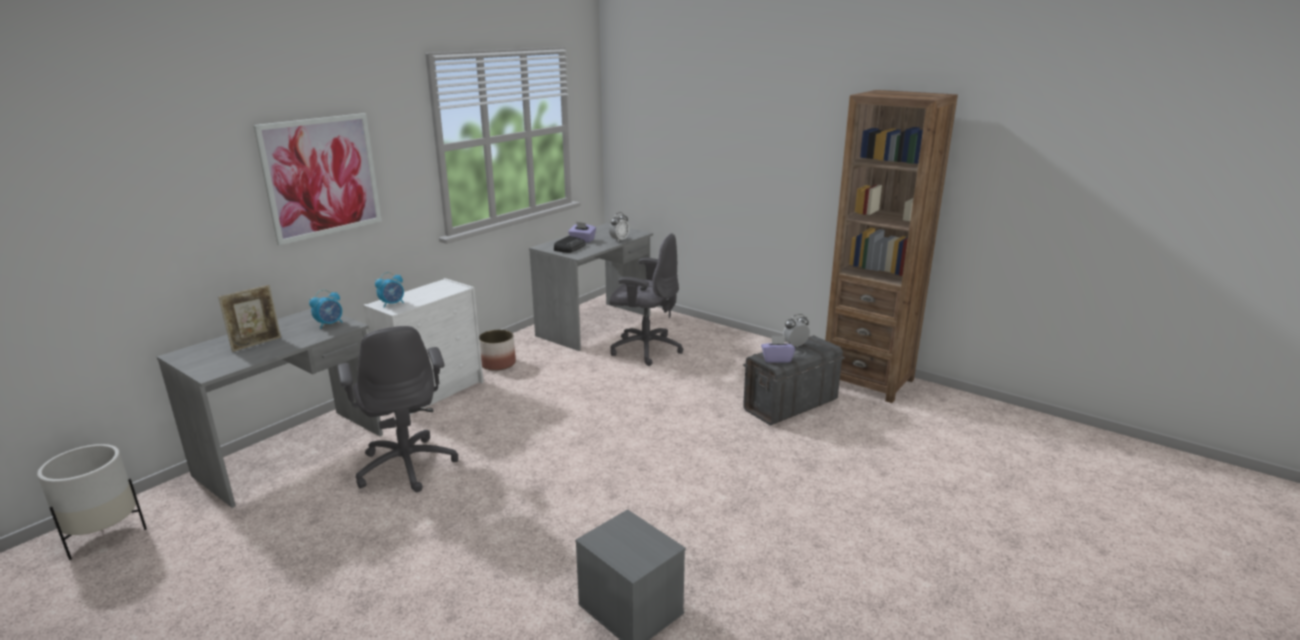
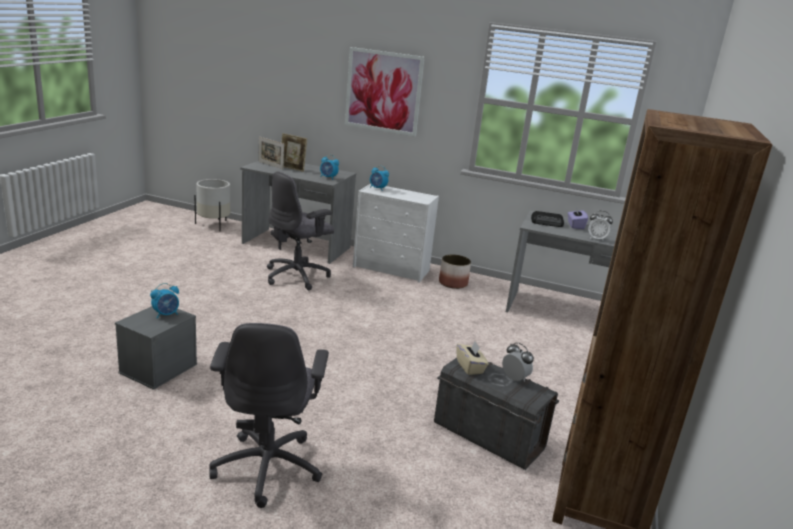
camera: 70 degrees right, 0 degrees up
(218, 358) = (270, 165): none -> picture frame
(620, 534) = (166, 314): none -> alarm clock
(645, 349) = (539, 342): grey office chair -> grey office chair (268, 466)
(776, 359) = (470, 367): purple tissue box -> beige tissue box

